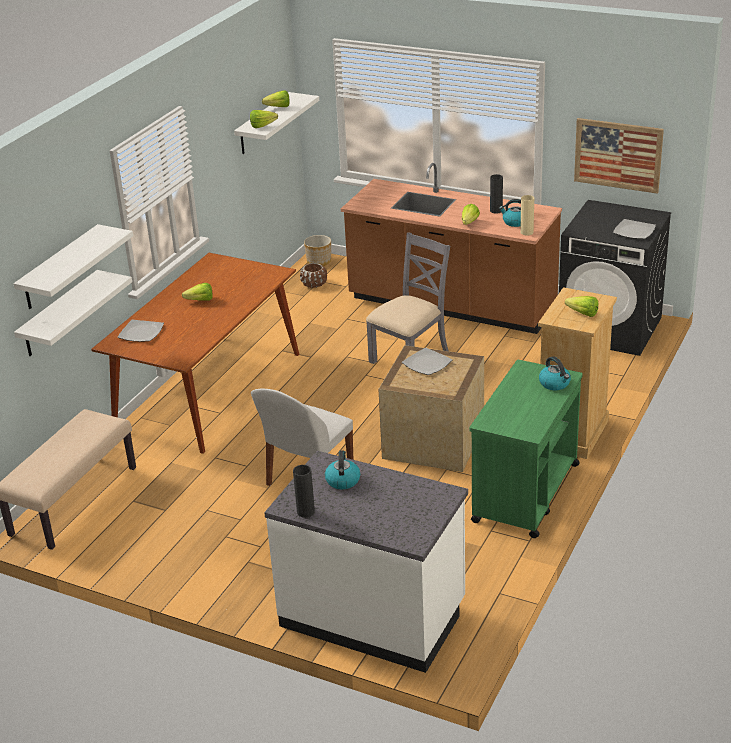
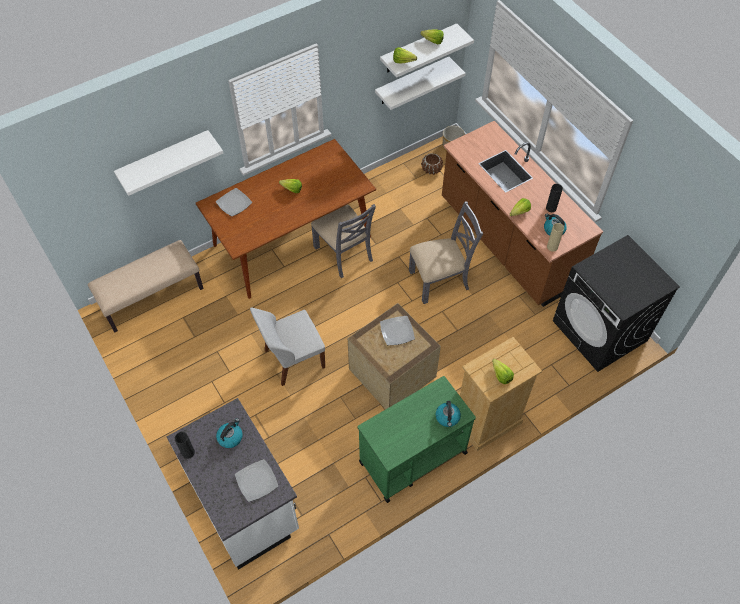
camera: 30 degrees right, 25 degrees up
(60, 314) = (162, 185): white shelf -> white shelf (412, 81)
(281, 377) = (344, 253): none -> grey chair
(618, 155) = (659, 222): picture -> none
(633, 231) = (629, 294): plate -> plate (256, 481)

